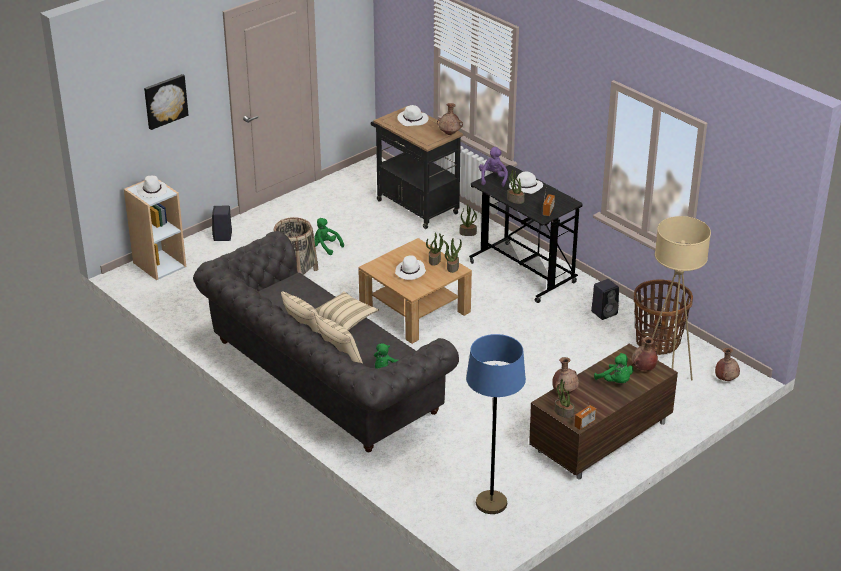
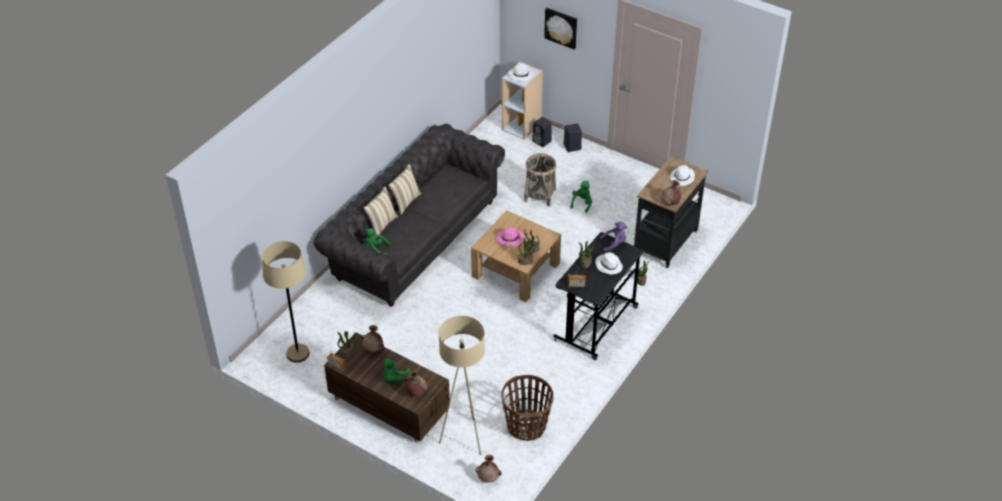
camera: 75 degrees right, 10 degrees up
(345, 319) = (432, 217): beige pillow -> none
(410, 272) = (510, 239): white hat -> pink hat
(491, 503) = (298, 353): blue floor lamp -> beige floor lamp
(604, 312) = (557, 385): black speaker -> black speaker (542, 141)

